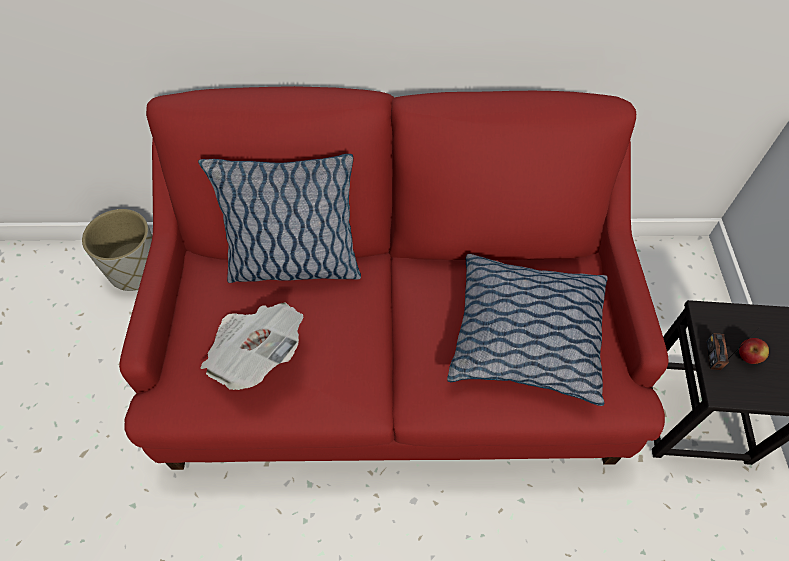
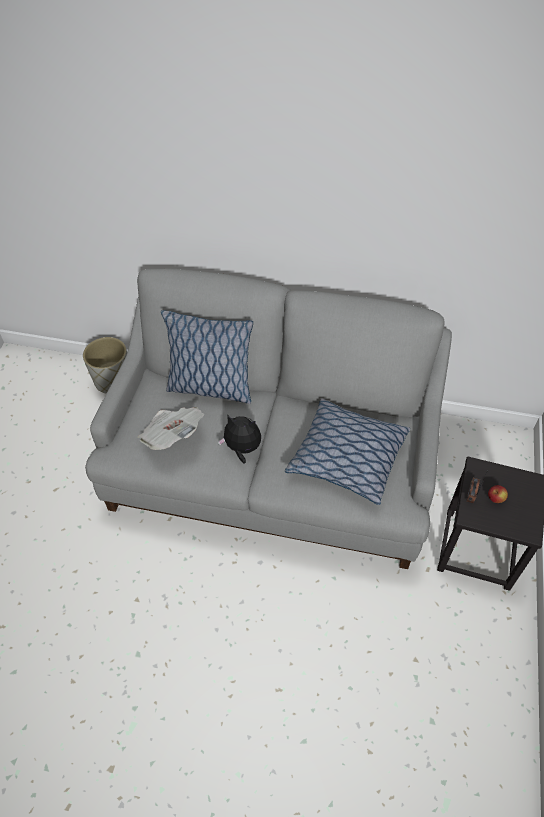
camera: 15 degrees right, 5 degrees down
(367, 353) = (242, 449): none -> plush toy
(394, 350) = (273, 465): red sofa -> grey sofa

